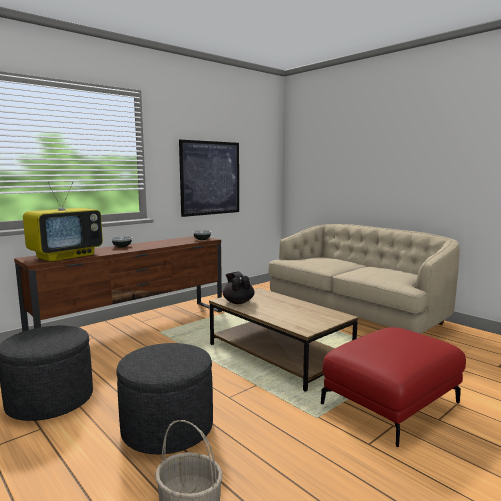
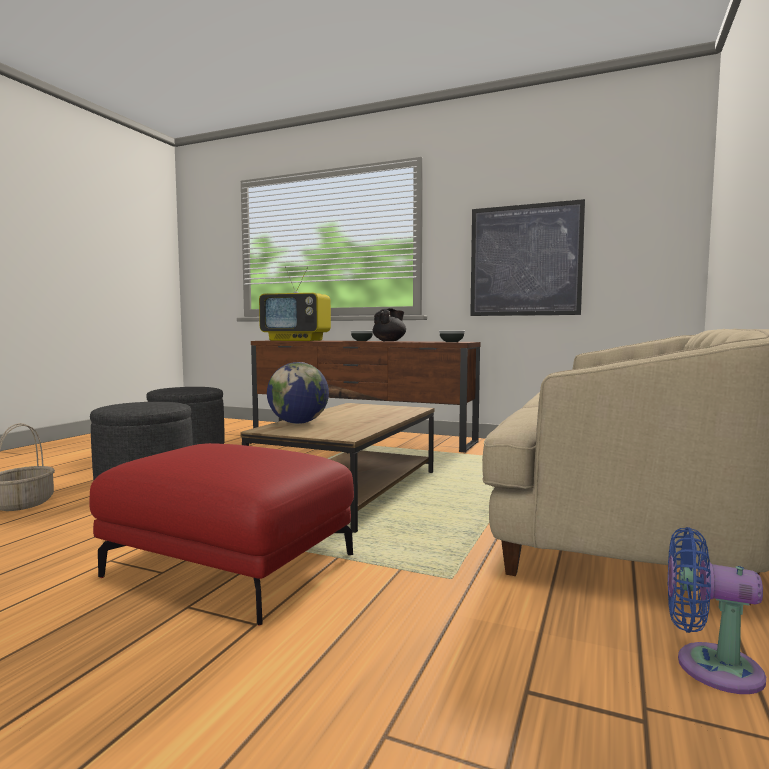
camera: 65 degrees right, 5 degrees down
(238, 302) = (353, 408): black teapot -> black teapot (389, 341)
(288, 320) = (298, 423): none -> globe
(481, 341) = (709, 666): none -> blue fan

